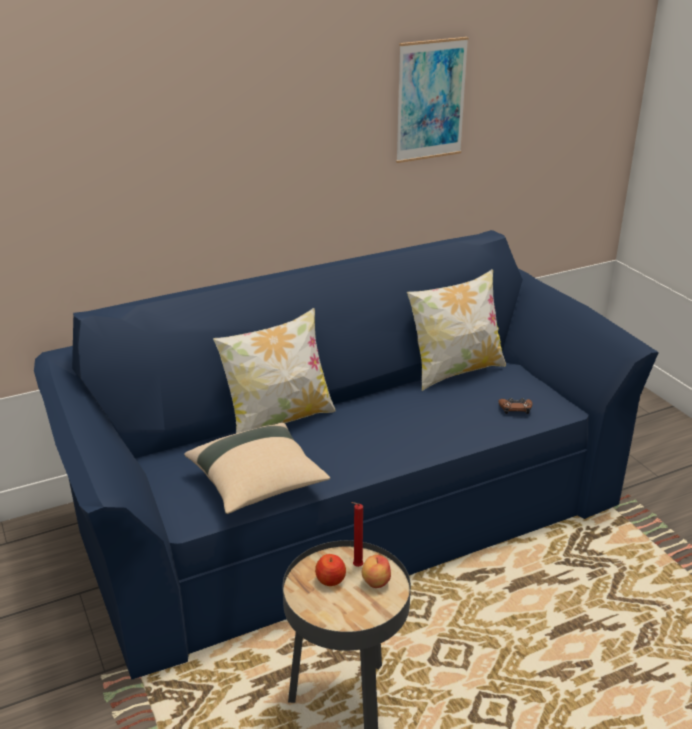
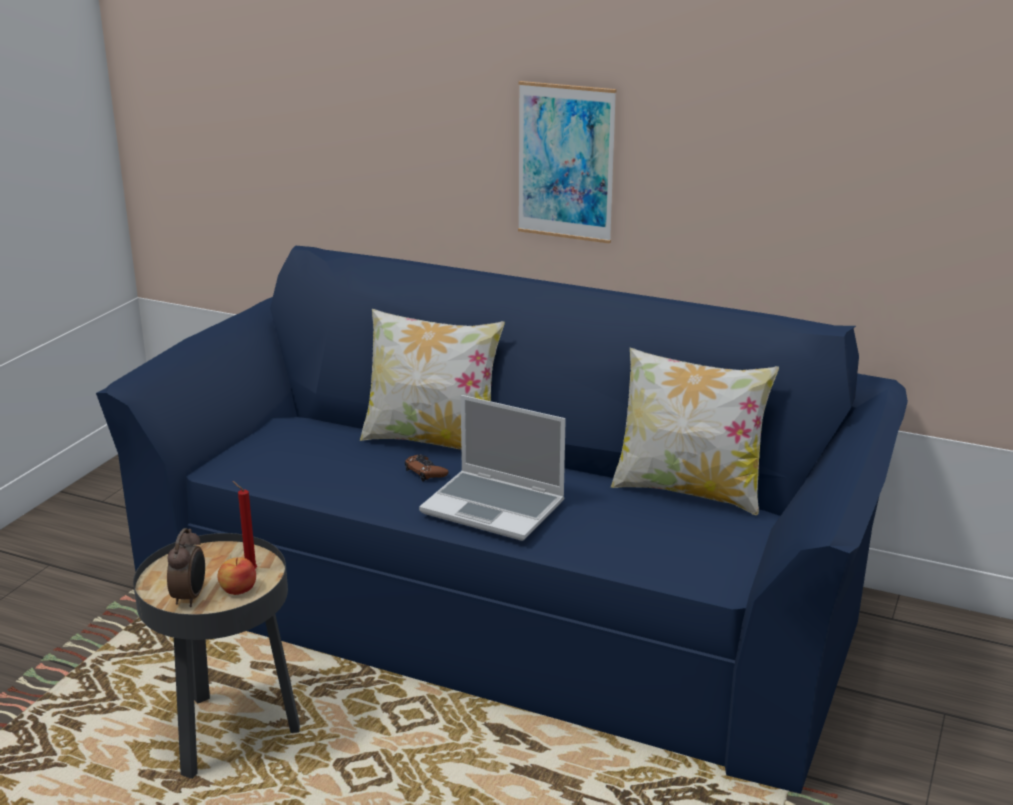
camera: 50 degrees right, 5 degrees down
(257, 484) = (313, 474): beige pillow -> none
(331, 580) = (215, 566): apple -> none
(361, 608) = (190, 597): none -> alarm clock
(403, 436) = (495, 507): none -> laptop
(430, 100) = (796, 110): picture -> picture (566, 162)
(515, 408) = (666, 552): brown game controller -> brown game controller (425, 472)

